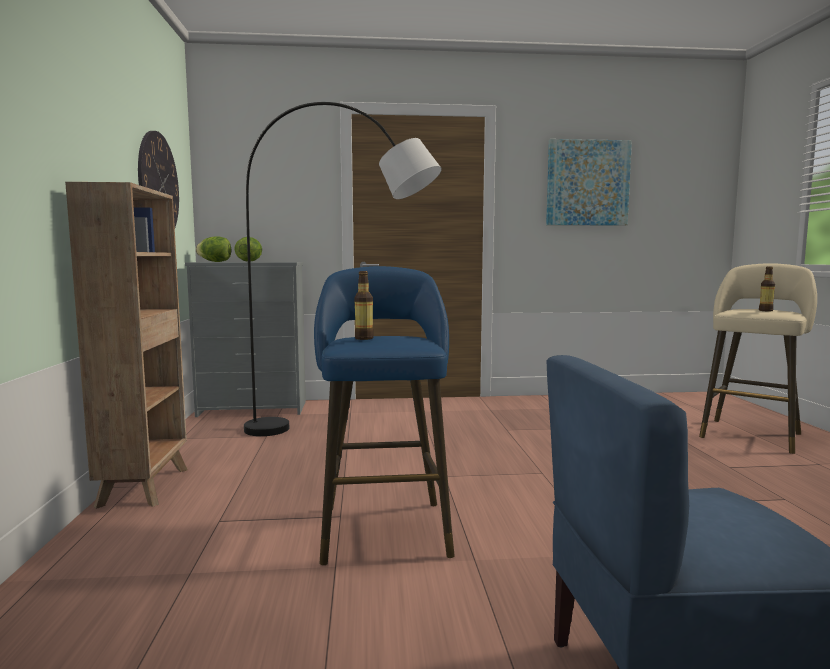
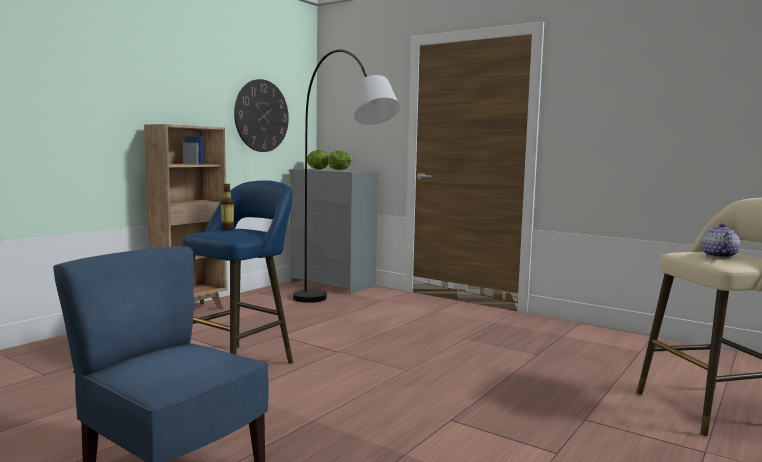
camera: 40 degrees right, 0 degrees up
(587, 183) = (642, 94): picture -> none
(765, 310) = (718, 256): bottle -> teapot

